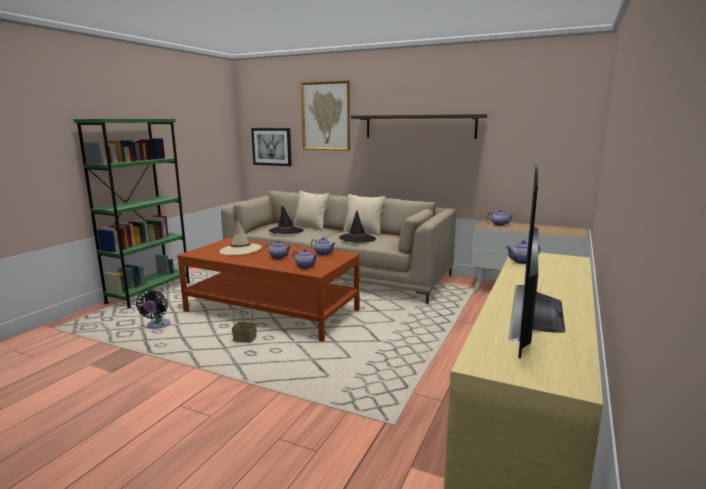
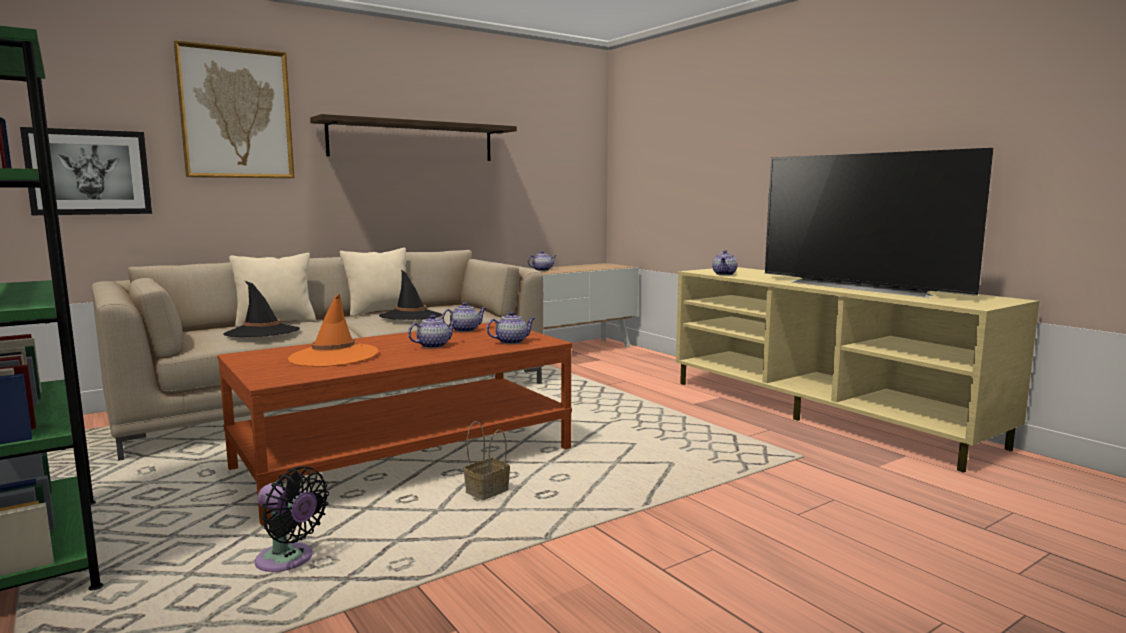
camera: 60 degrees left, 5 degrees down
(240, 250) = (334, 356): beige hat -> orange hat

